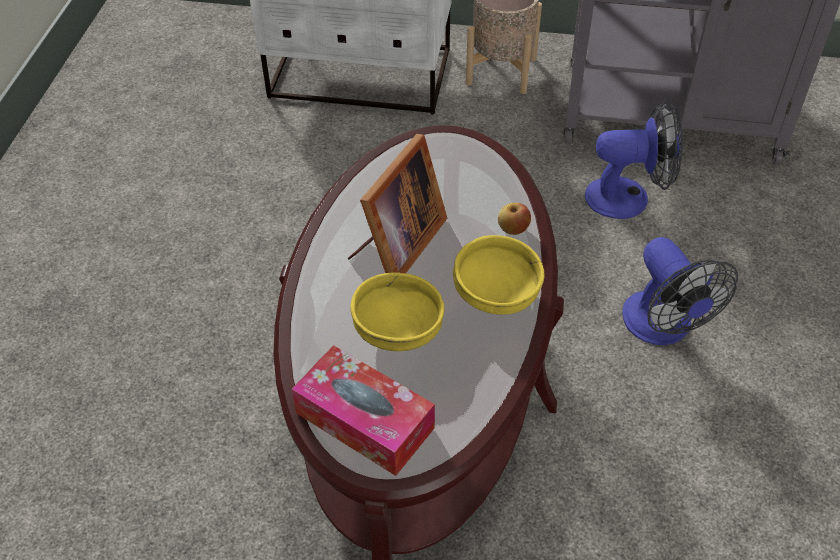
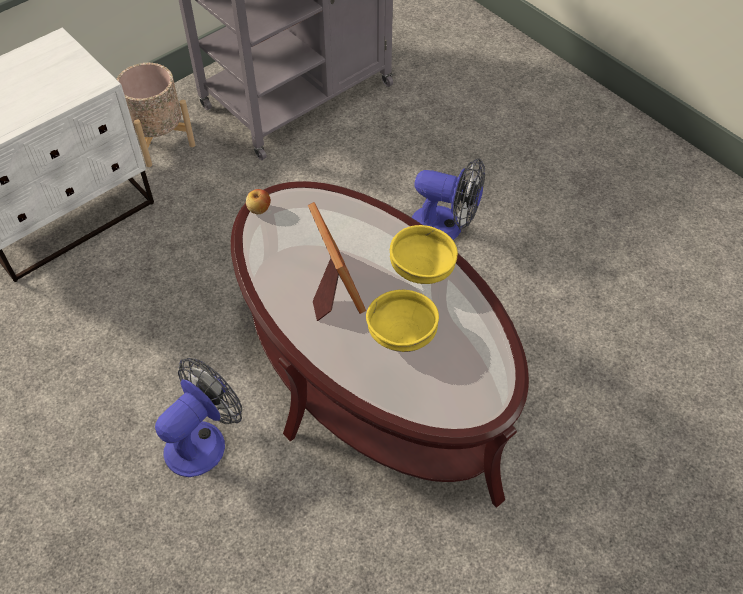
camera: 50 degrees left, 5 degrees up
(364, 420) = (452, 395): tissue box -> none
(513, 229) = (380, 225): apple -> apple (259, 209)
(628, 197) = (338, 166): fan -> fan (203, 440)

